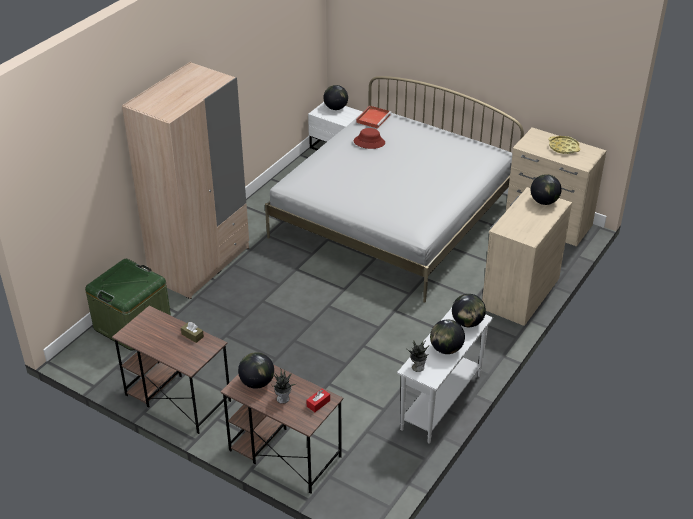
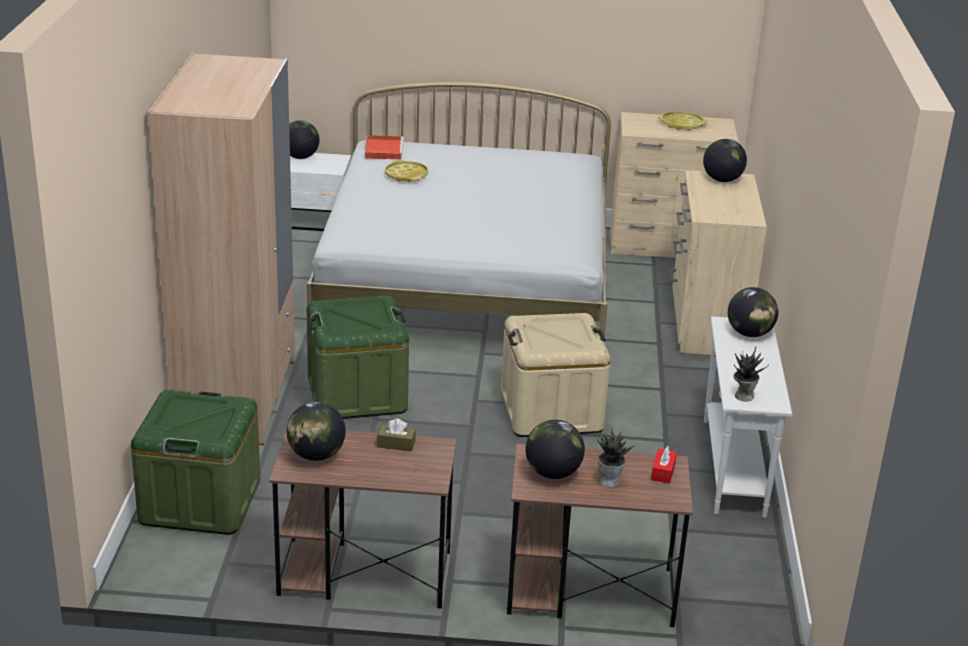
camera: 30 degrees left, 10 degrees down
(265, 281) = (357, 394): none -> green storage box
(365, 327) = (551, 411): none -> beige storage box
(369, 142) = (406, 175): red hat -> yellow tray
(446, 349) = (756, 367): globe -> globe (316, 455)

